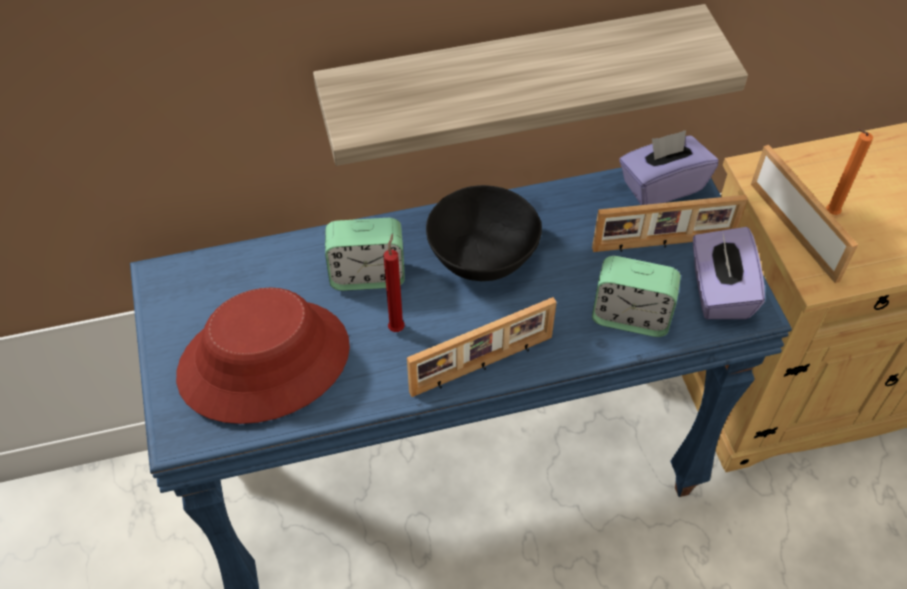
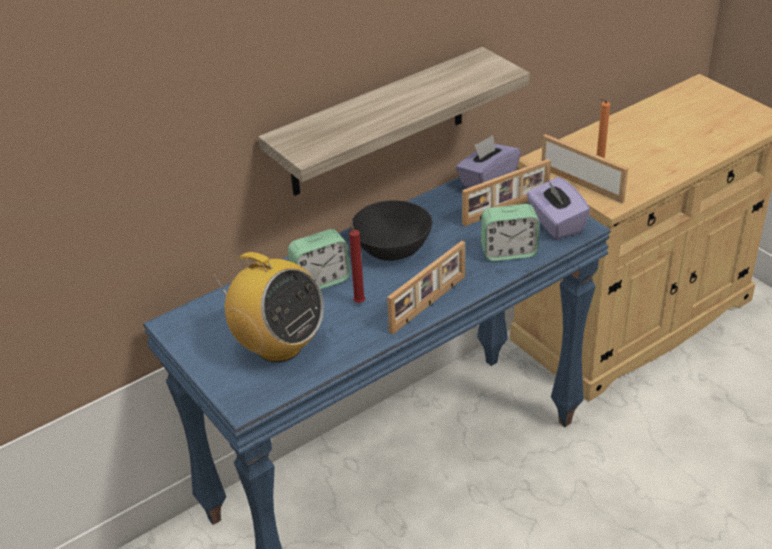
camera: 20 degrees left, 15 degrees down
(264, 361) = (278, 346): red hat -> radio

